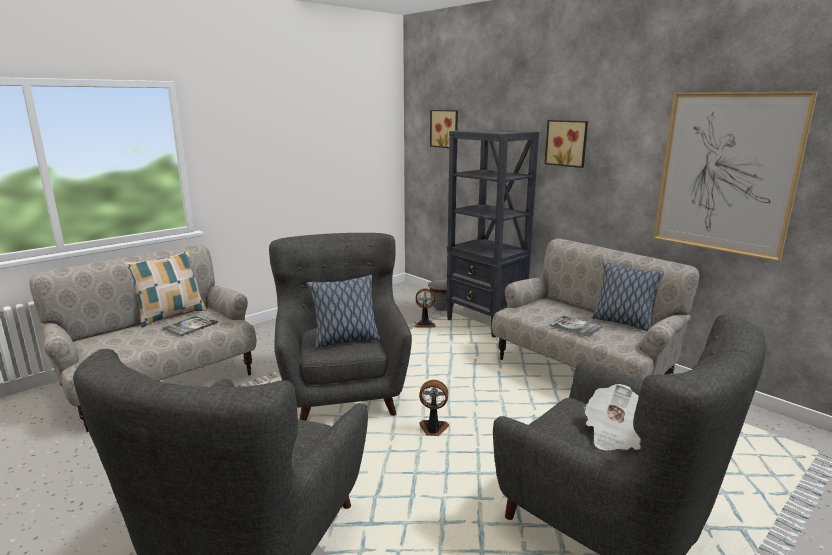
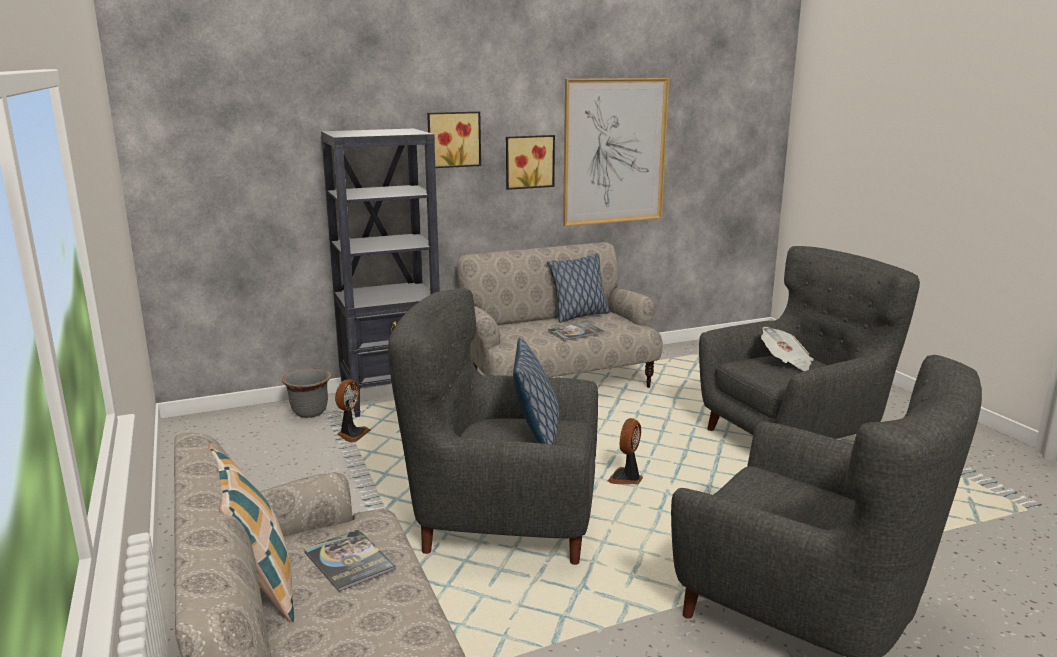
camera: 70 degrees left, 0 degrees up
(445, 128) = (232, 136): picture -> picture (529, 161)

